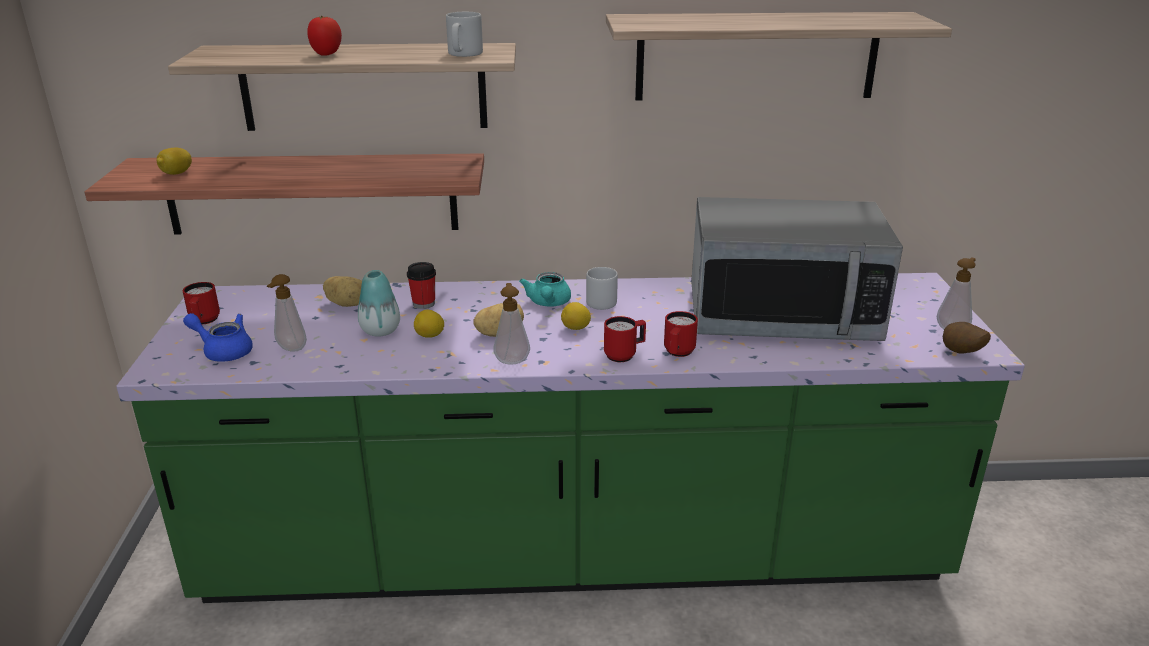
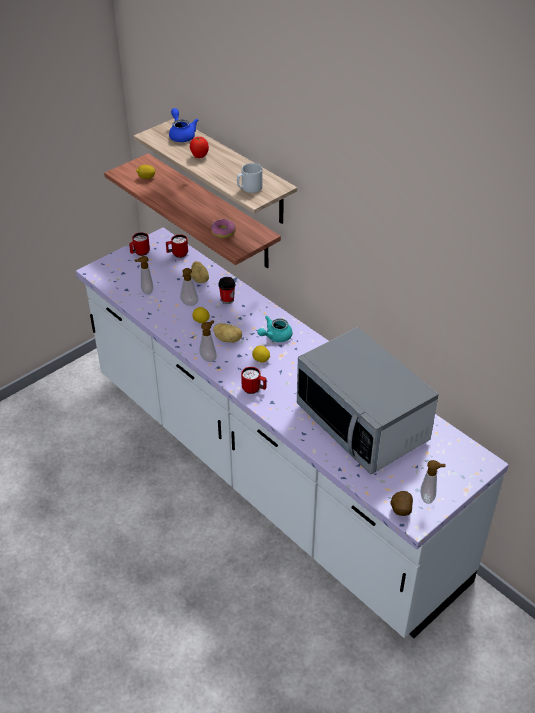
camera: 50 degrees right, 15 degrees up
(224, 351) = (125, 276): blue teapot -> blue teapot (181, 135)
(380, 331) = (189, 304): vase -> soap dispenser
(407, 173) = (223, 232): none -> donut
(574, 555) = (268, 475): green counter -> white counter
(601, 301) = (299, 352): grey mug -> none
(677, 353) = (276, 406): red mug -> red mug (177, 254)
(756, 56) = (414, 263): shelf -> none

